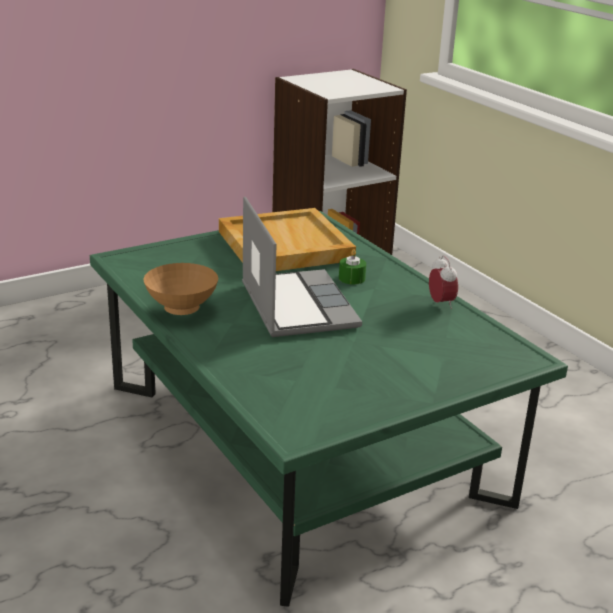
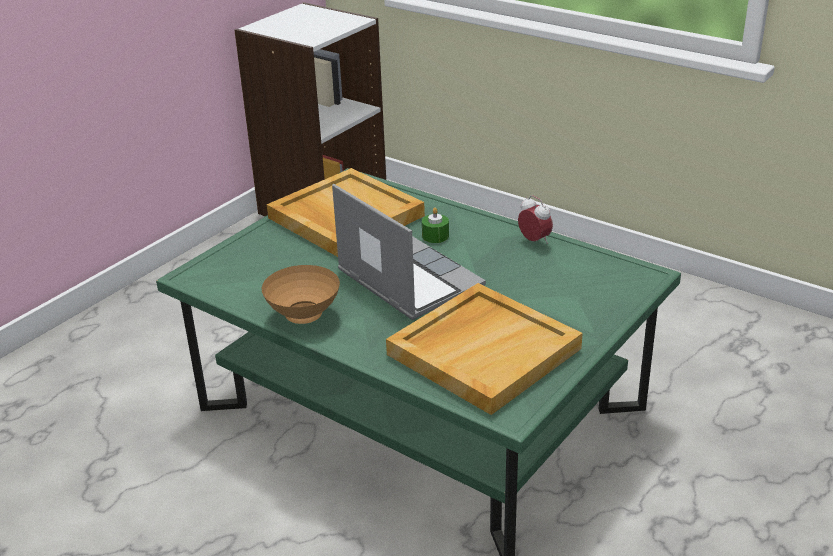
camera: 20 degrees left, 5 degrees up
(314, 377) = (483, 350): none -> beige tray

